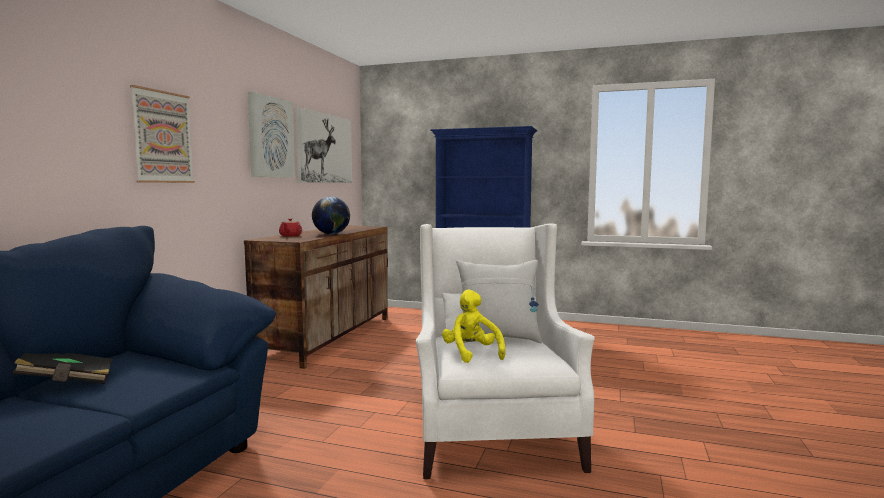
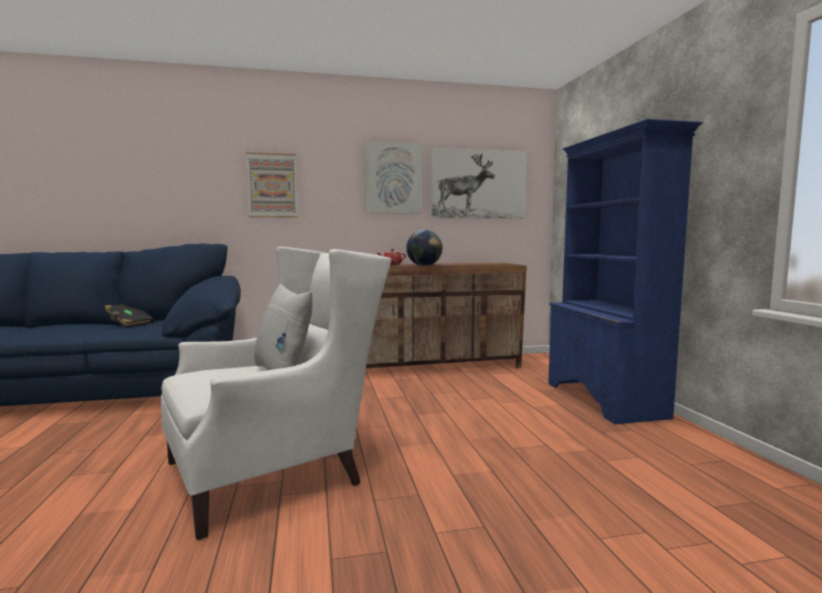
camera: 60 degrees right, 0 degrees up
(471, 354) = (219, 372): yellow plush toy -> none

